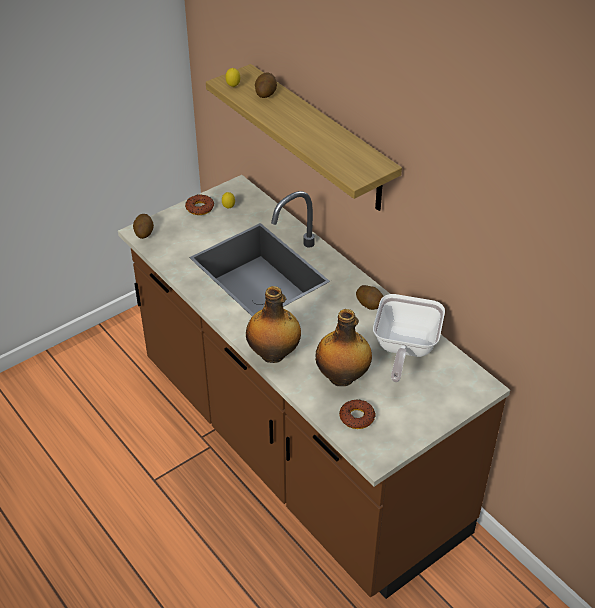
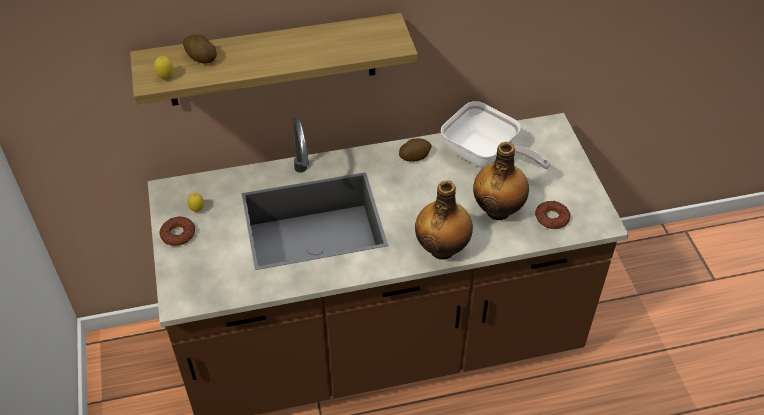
camera: 65 degrees left, 5 degrees up
(144, 232) = (182, 297): potato -> none

